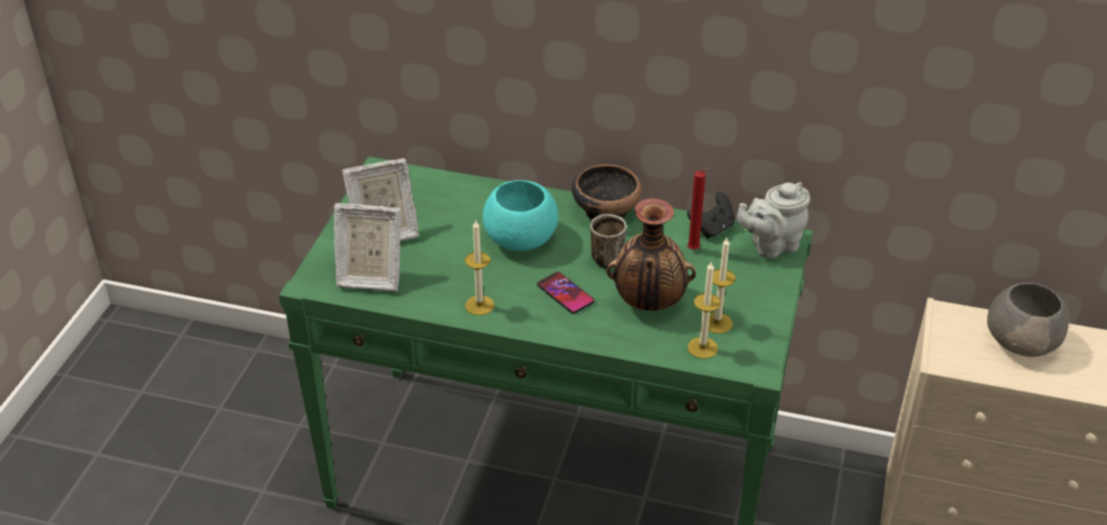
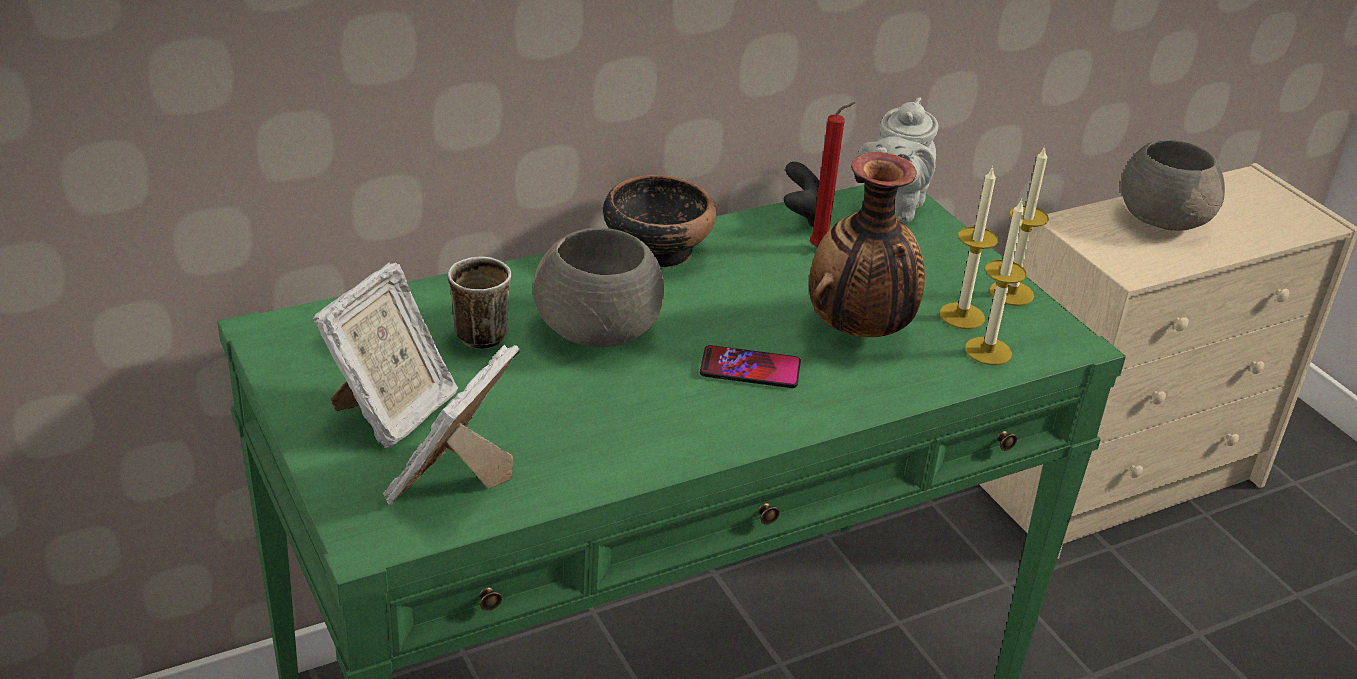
camera: 45 degrees left, 5 degrees down
(369, 277) = (453, 482): picture frame -> picture frame turned 150 degrees clockwise
(479, 305) = (664, 438): candle -> candle (1011, 293)
(520, 239) = (599, 331): turquoise bowl -> grey bowl
(608, 256) = (736, 300): mug -> mug (477, 331)

